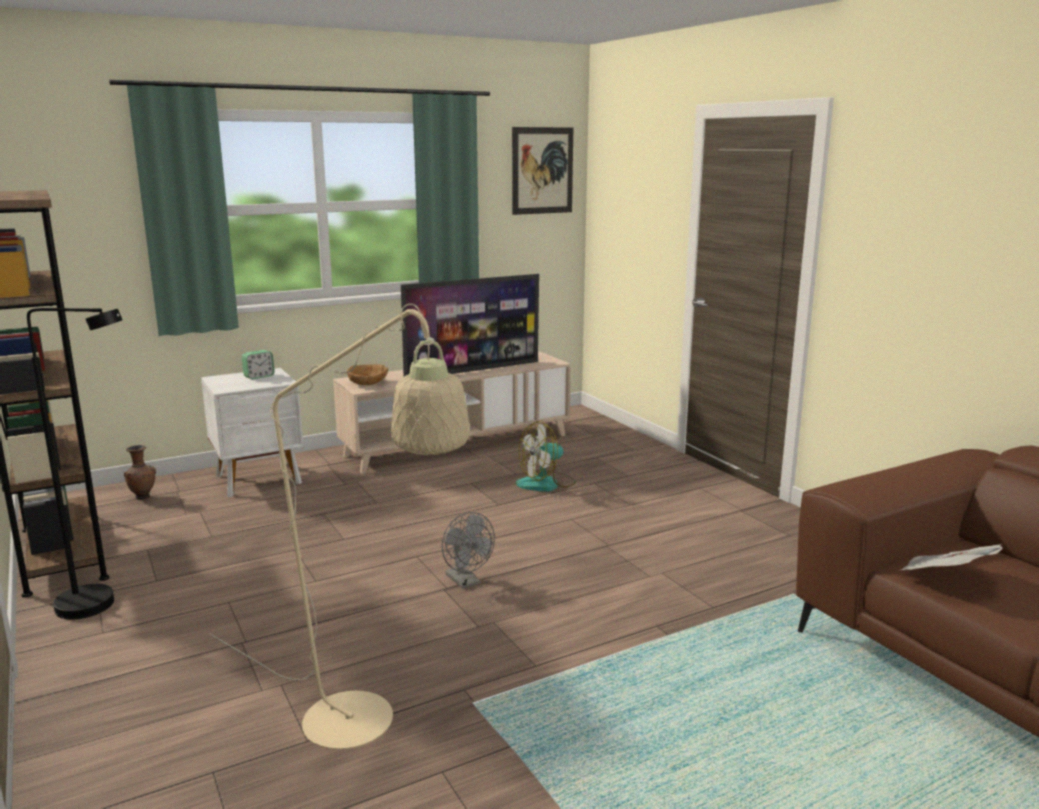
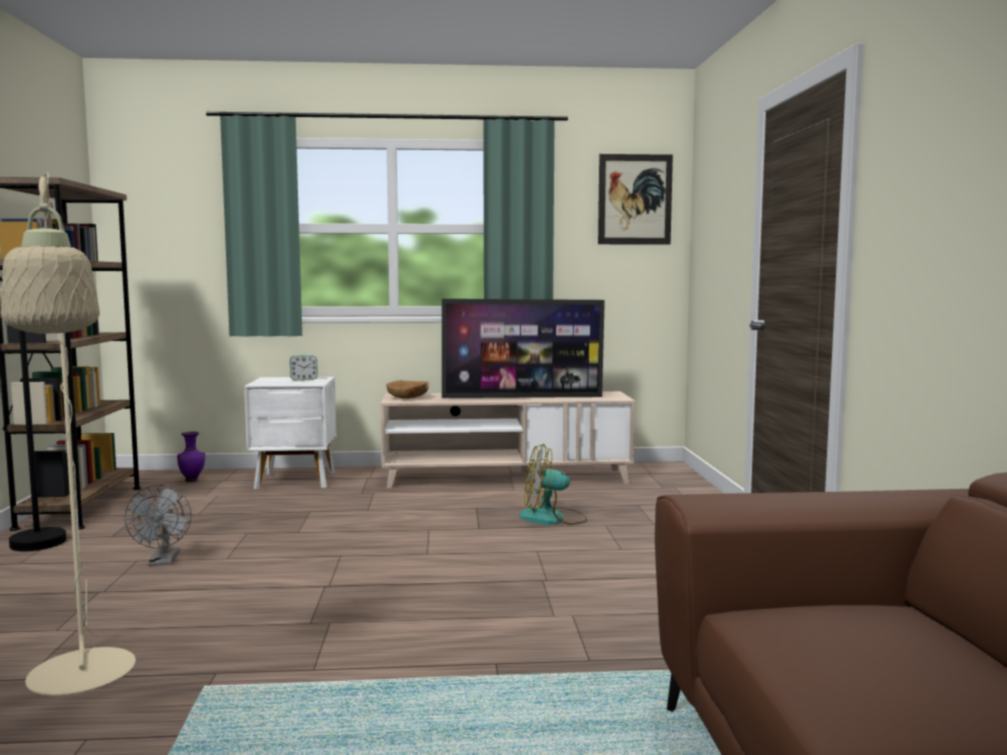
camera: 25 degrees right, 10 degrees down
(143, 497) = (192, 480): brown vase -> purple vase
(466, 582) = (354, 584): grey fan -> grey fan (163, 561)
(945, 579) = (790, 637): newspaper -> none

